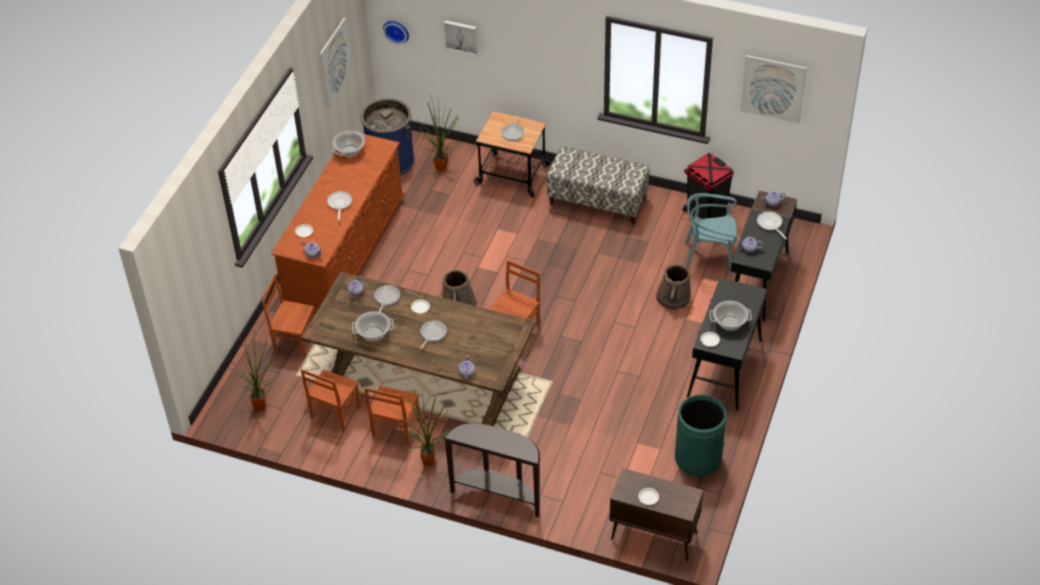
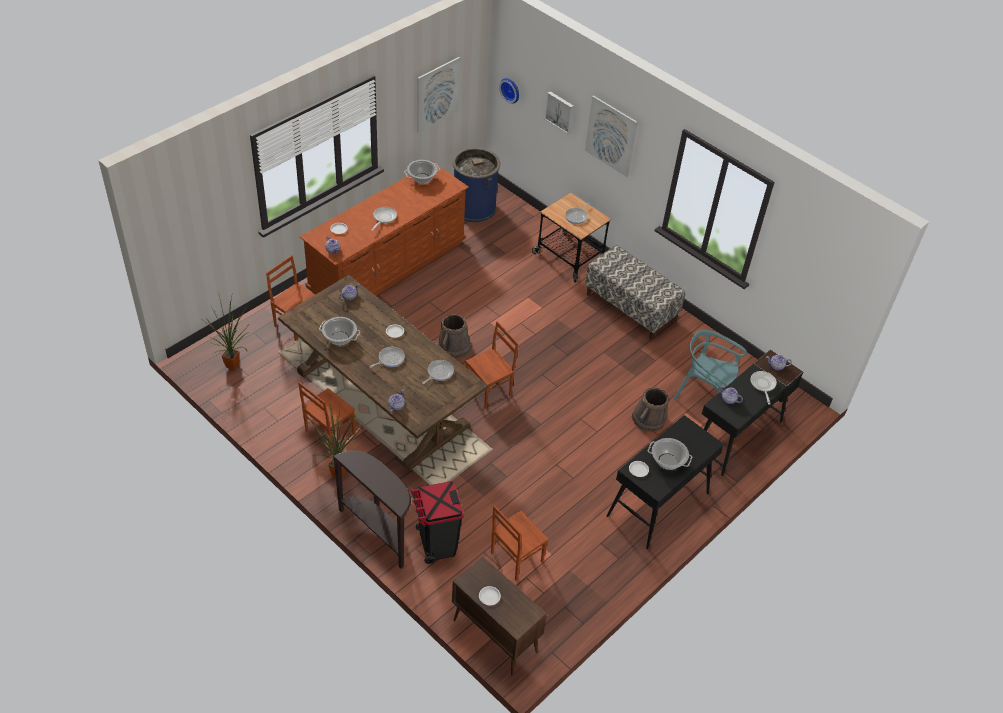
camera: 20 degrees right, 0 degrees up
(334, 413) = (288, 398): brown chair -> brown chair (515, 557)
(386, 298) = (371, 312): frying pan -> frying pan (439, 373)
(442, 167) = (514, 228): potted plant -> none
(698, 458) = (582, 579): green trash can -> none
(705, 215) = (722, 357): black trash can -> black trash can (436, 544)
(773, 88) = (817, 254): picture -> picture (610, 136)

